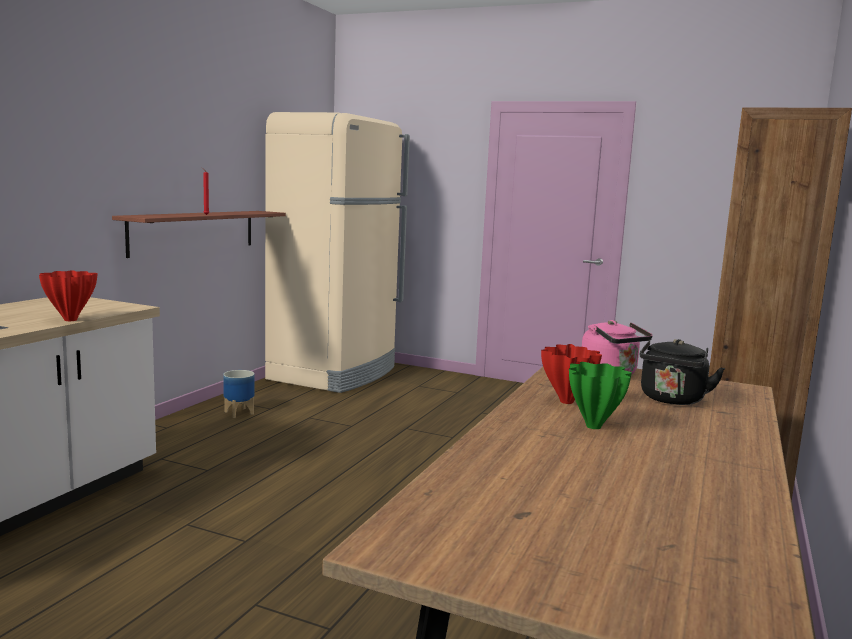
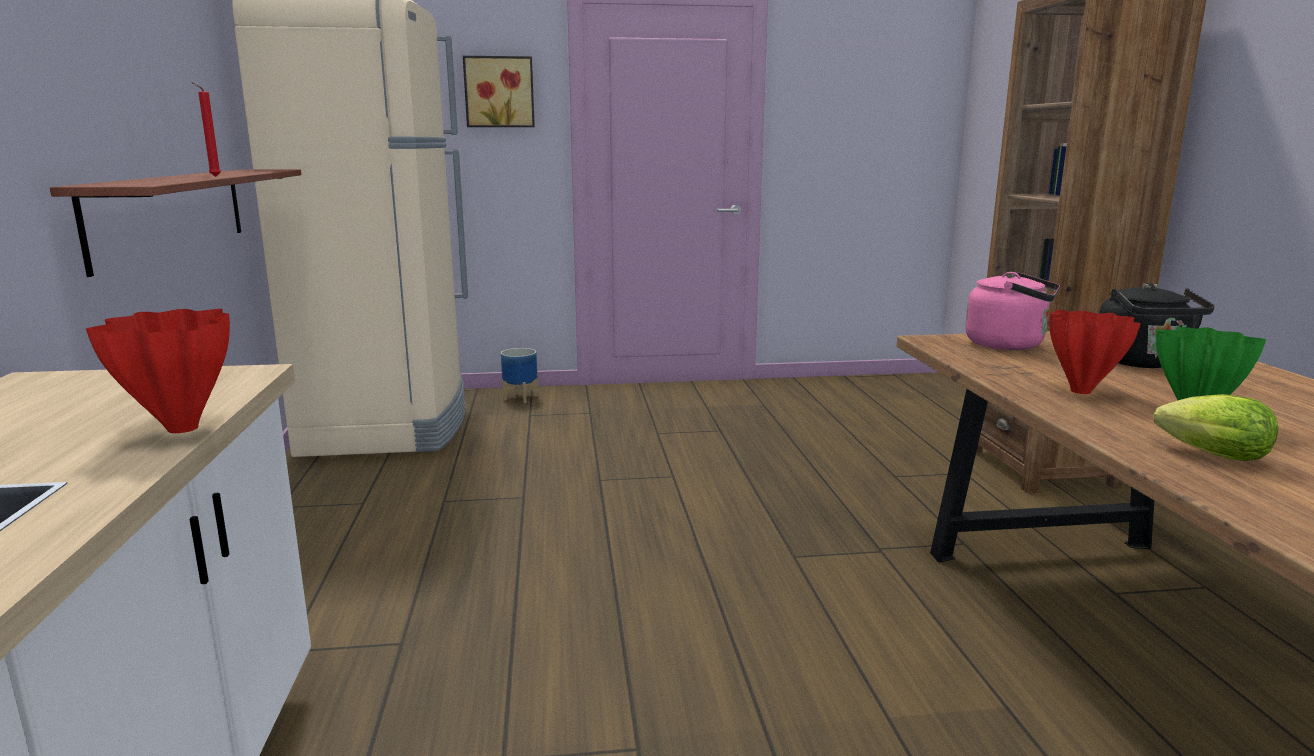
camera: 30 degrees left, 5 degrees up
(239, 413) = (321, 524): planter -> planter (521, 398)
(443, 169) = (499, 92): none -> picture
(530, 439) = (1206, 454): none -> lettuce

